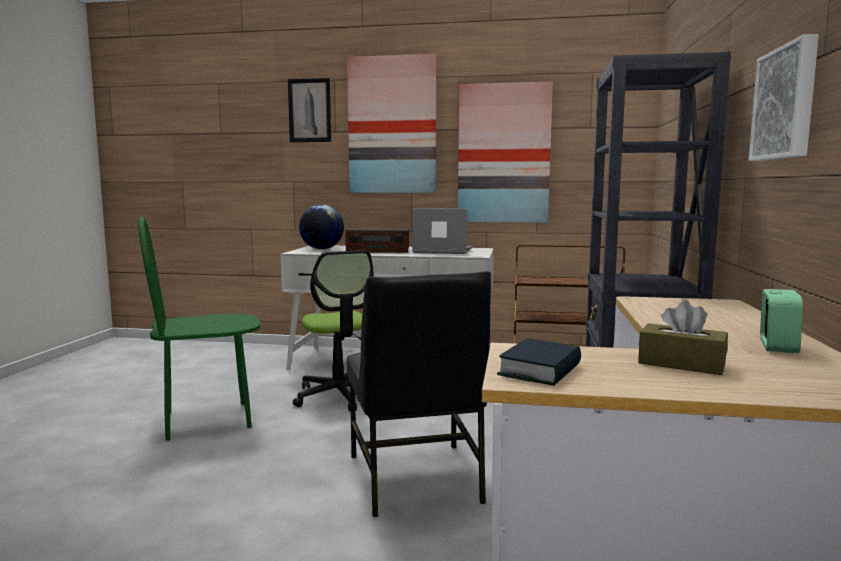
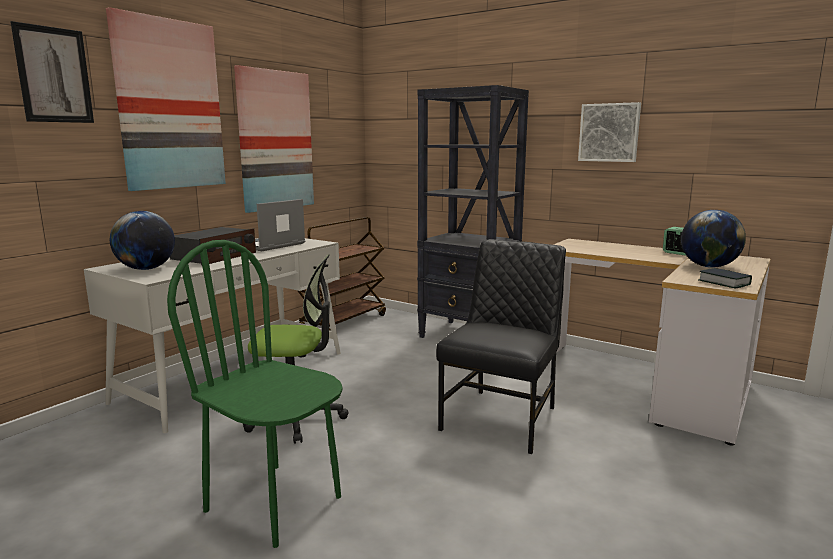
camera: 65 degrees left, 5 degrees up
(208, 420) = (274, 503): green chair -> green chair turned 120 degrees clockwise
(416, 479) = (502, 418): black chair -> black chair turned 75 degrees counterclockwise
(681, 364) = (709, 266): brown tissue box -> globe

